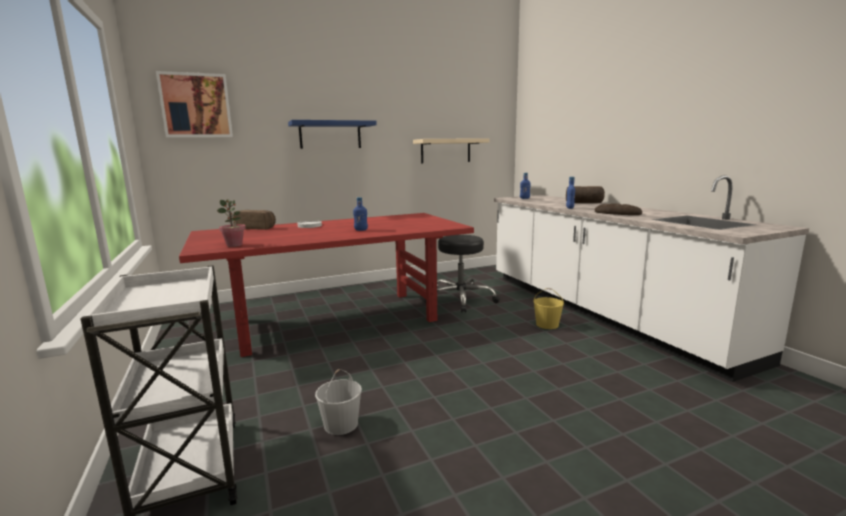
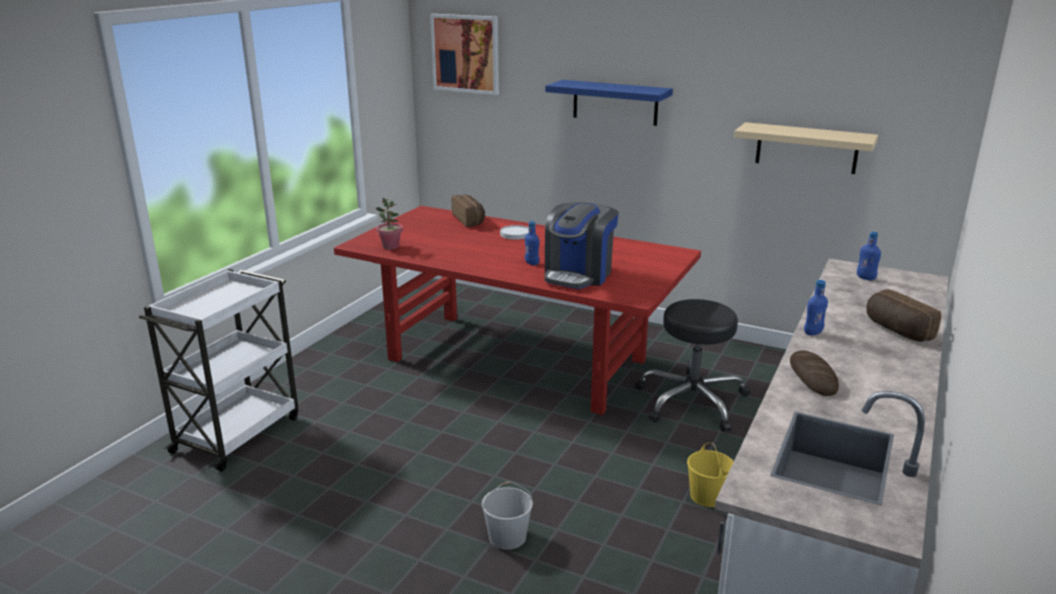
camera: 50 degrees right, 10 degrees up
(341, 424) = (342, 462): white bucket -> white bucket (508, 536)
(400, 227) = (578, 274): none -> coffee machine

